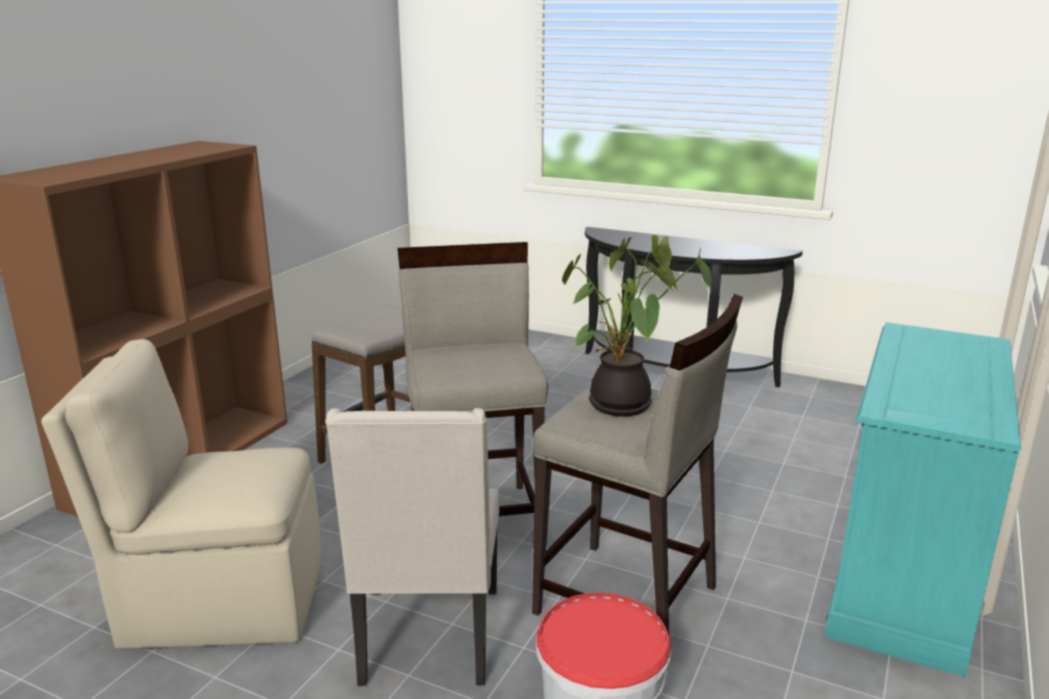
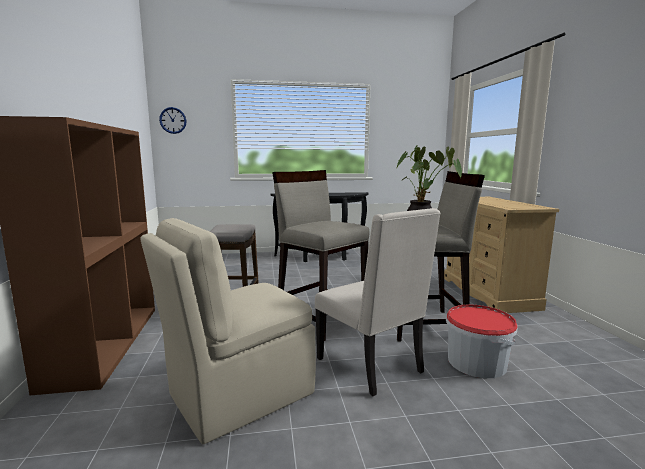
camera: 35 degrees left, 10 degrees down
(436, 66) = (173, 120): none -> wall clock
(901, 580) = (488, 292): turquoise dresser -> beige dresser

